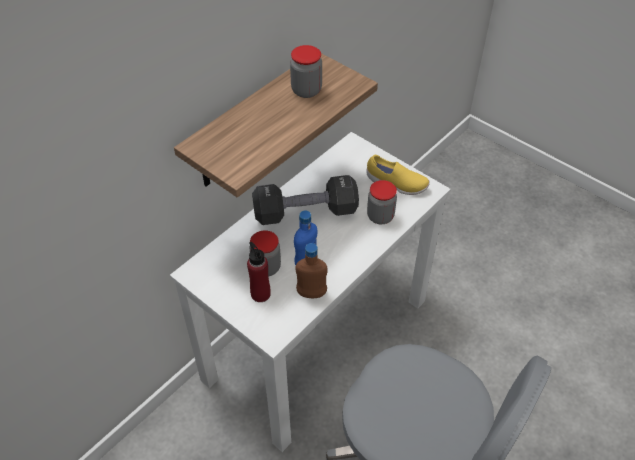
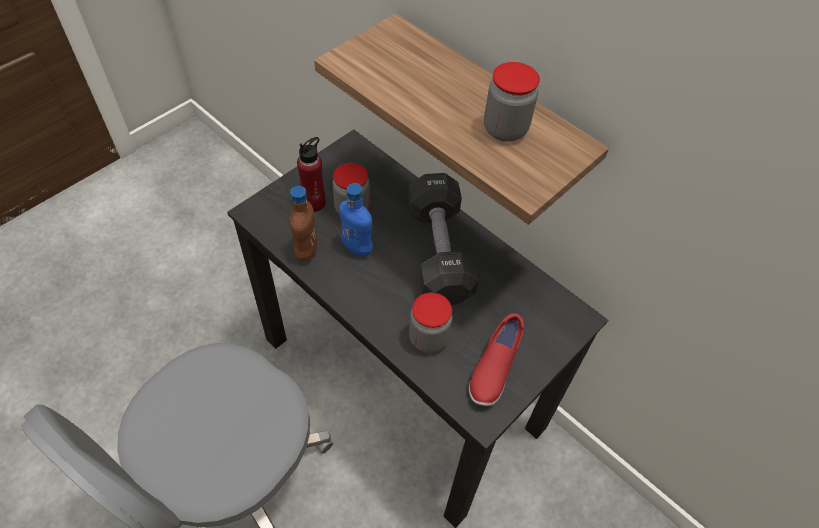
camera: 90 degrees right, 5 degrees up
(318, 338) = (402, 383): white desk -> black desk
(396, 184) = (493, 368): yellow shoe -> red shoe

